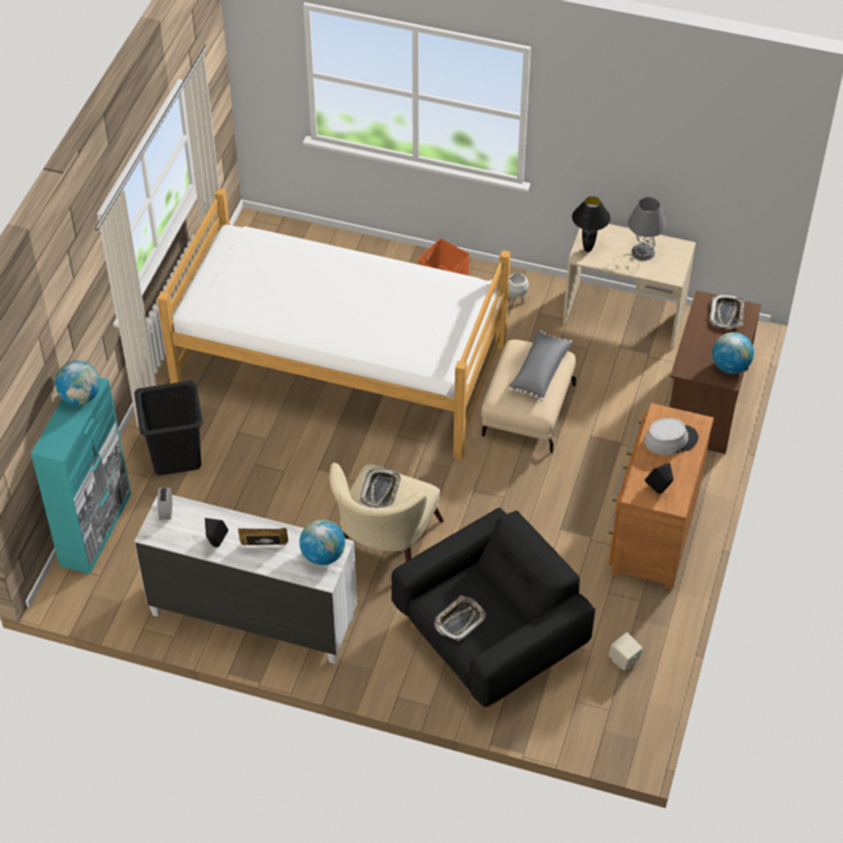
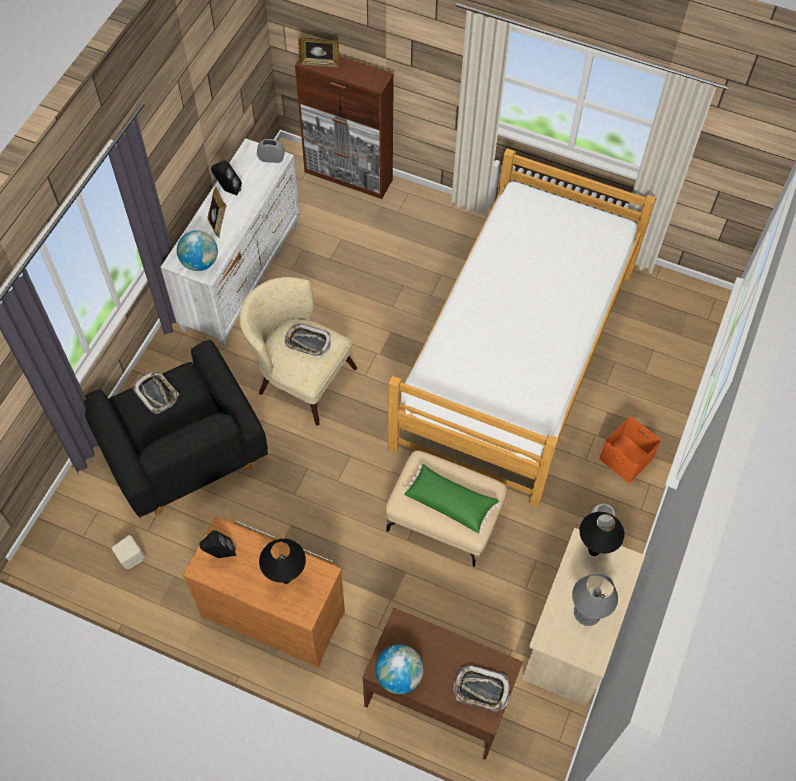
camera: 95 degrees right, 10 degrees up
(61, 438) = (319, 63): none -> picture frame
(80, 397) = (363, 75): globe -> none
(96, 529) = (349, 176): turquoise cabinet -> brown cabinet
(176, 456) = (419, 230): black laundry basket -> none
(539, 371) = (450, 502): grey pillow -> green pillow
(670, 439) = (287, 579): grey hat -> black table lamp

